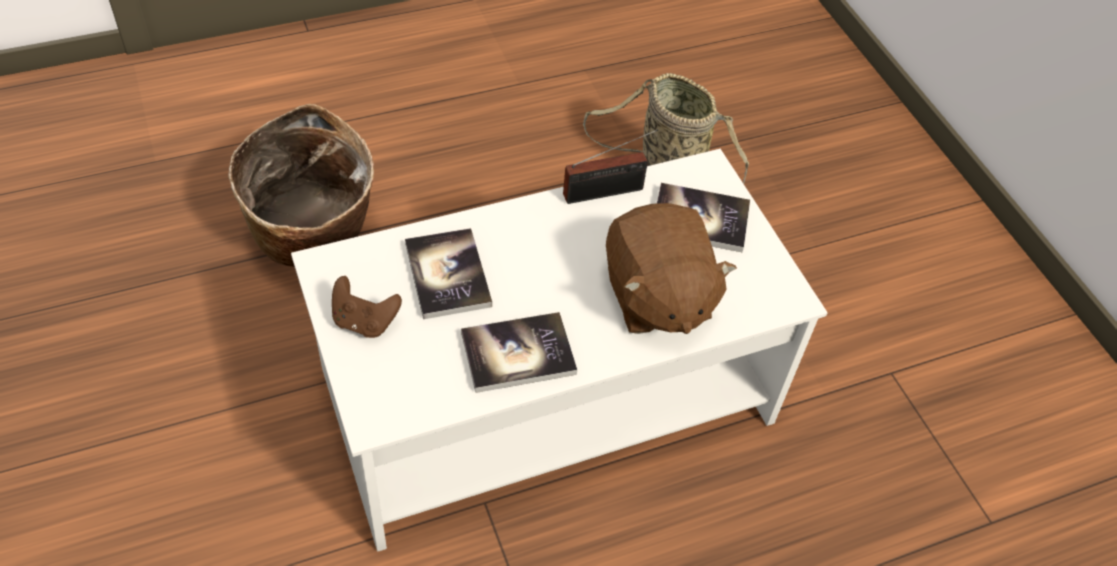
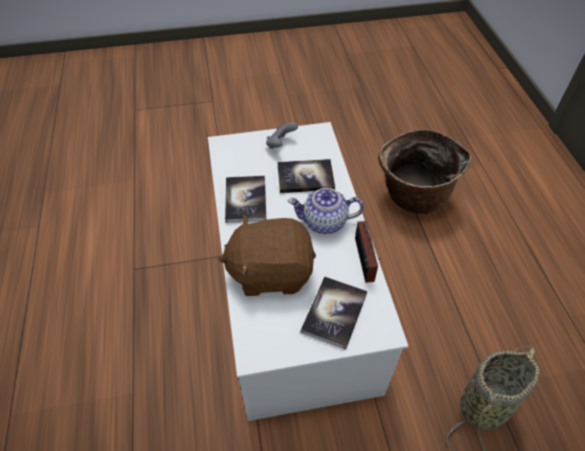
camera: 105 degrees right, 0 degrees up
(364, 322) = (280, 144): brown game controller -> grey game controller
(544, 240) = (325, 222): none -> teapot

